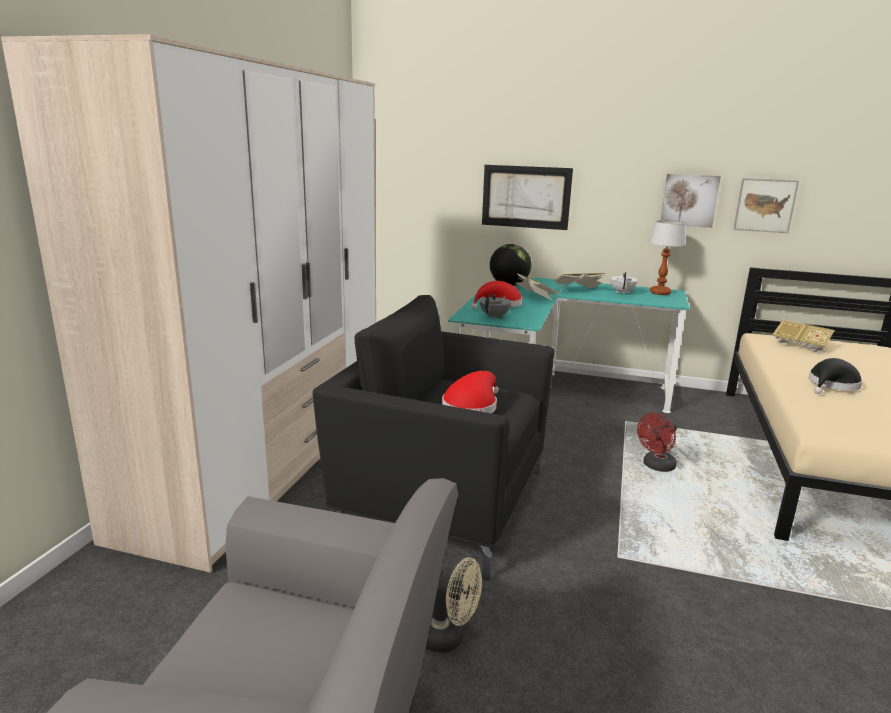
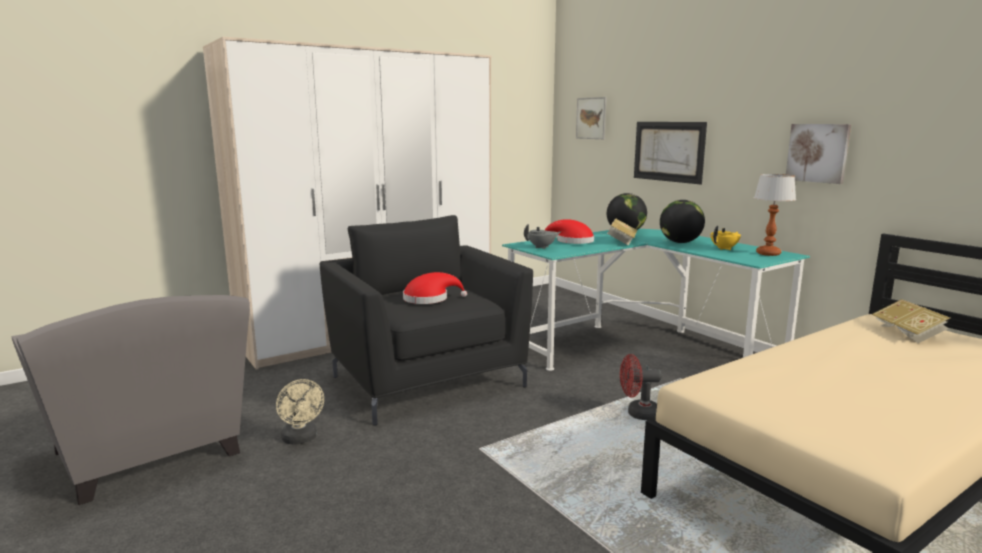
camera: 40 degrees right, 5 degrees down
(578, 290) = (680, 242): book -> globe
(622, 292) = (724, 248): white teapot -> yellow teapot
(765, 205) = (905, 158): picture -> picture (591, 118)
(832, 385) = (834, 365): black hat -> none

